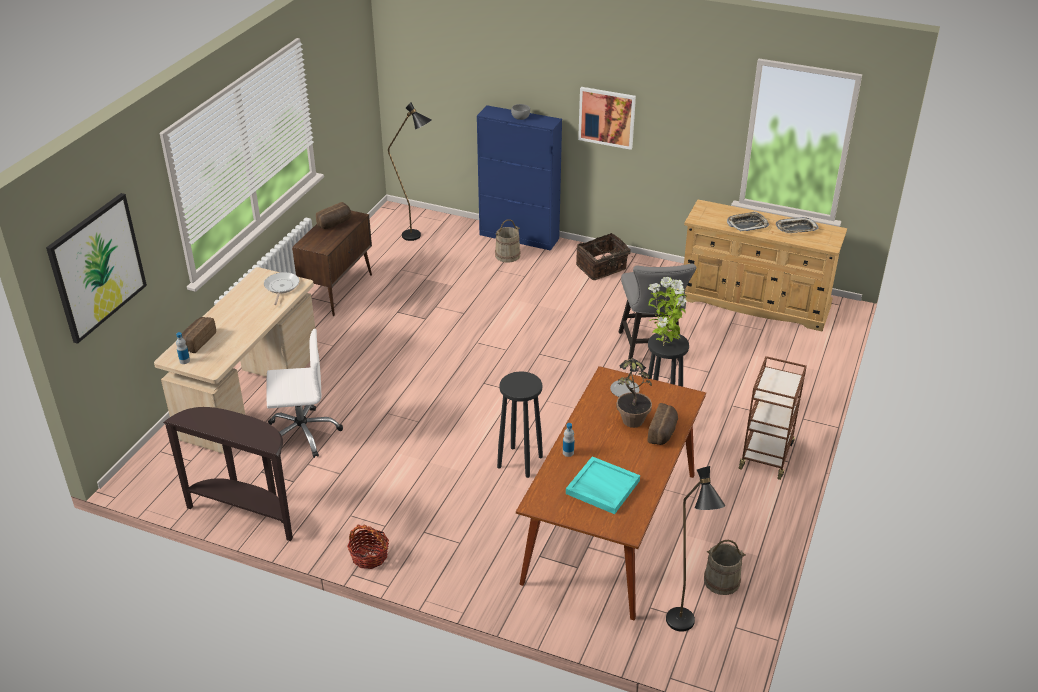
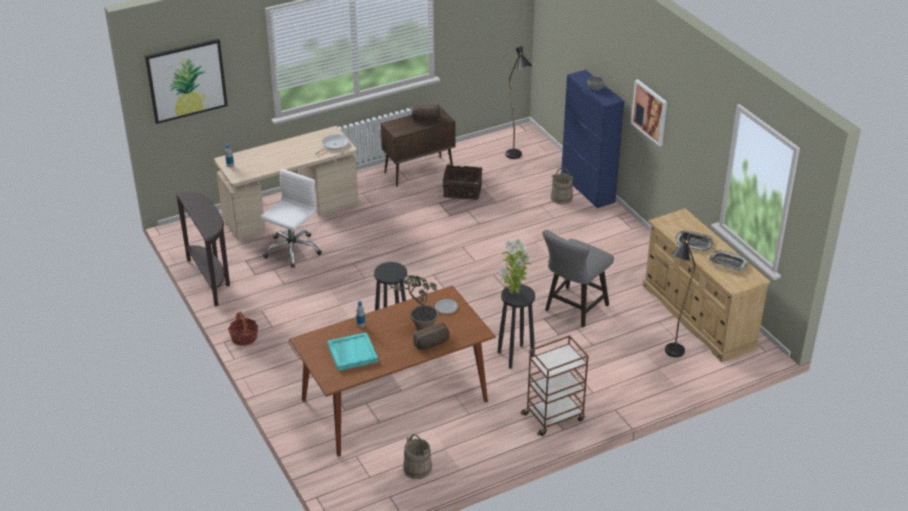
camera: 40 degrees right, 0 degrees up
(197, 341) = (250, 156): bread -> none
(303, 433) = (292, 250): white office chair -> white office chair turned 90 degrees counterclockwise
(602, 268) = (617, 238): basket -> basket (462, 192)
(684, 628) = (359, 478): black floor lamp -> black floor lamp (672, 355)

